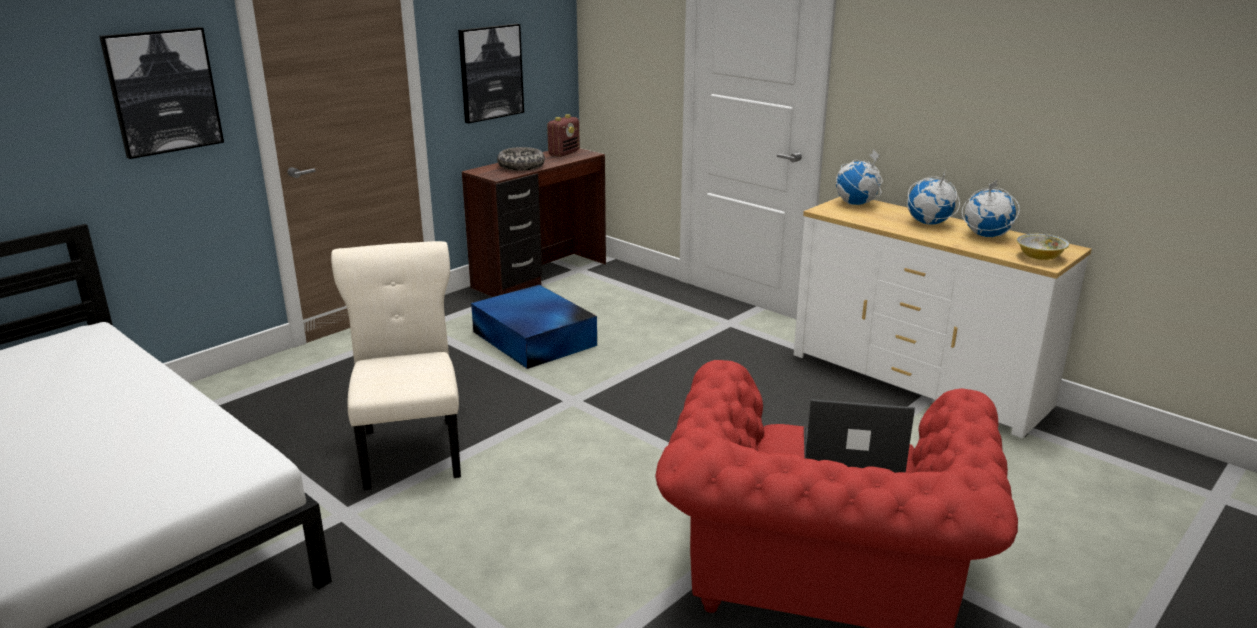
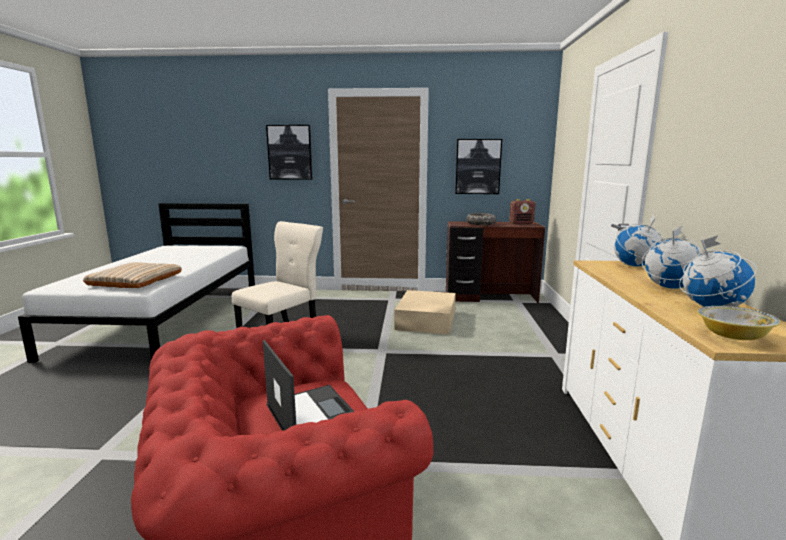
camera: 50 degrees right, 10 degrees down
(176, 462) = (135, 281): none -> beige pillow
(534, 339) = (425, 320): blue storage box -> beige storage box

